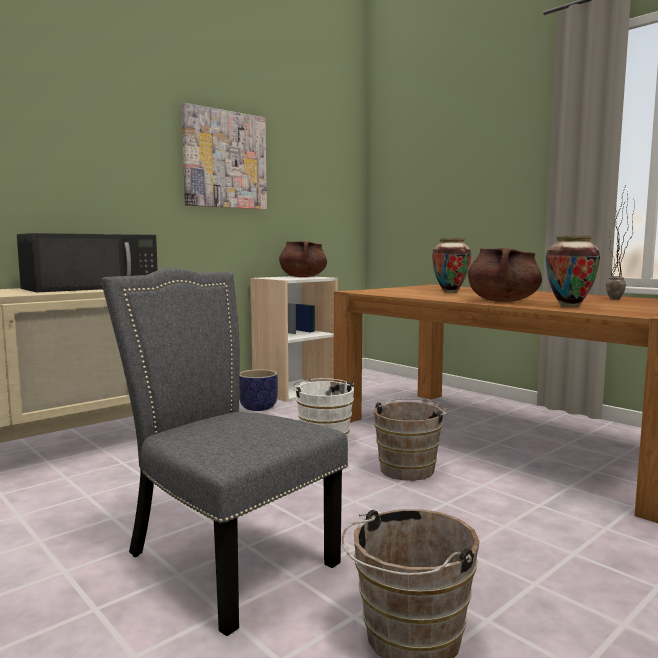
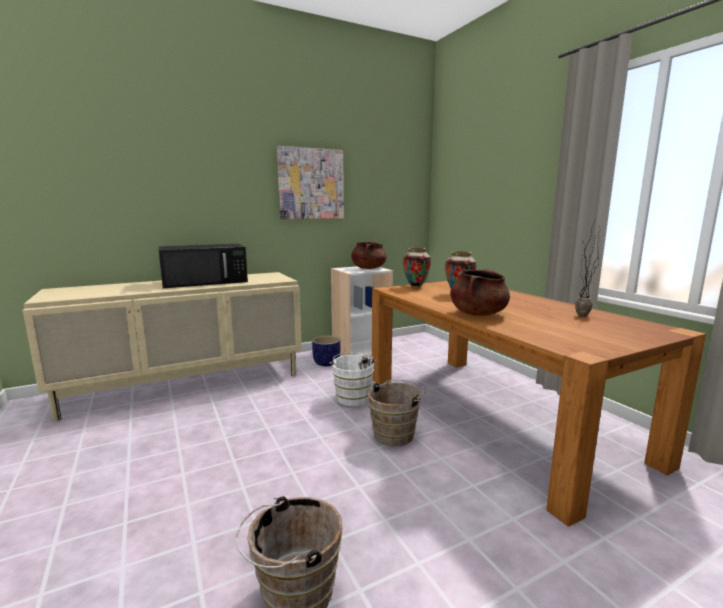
camera: 15 degrees right, 5 degrees up
(231, 564) = (223, 501): grey chair -> none
(569, 306) = (523, 326): vase -> vase (415, 286)

